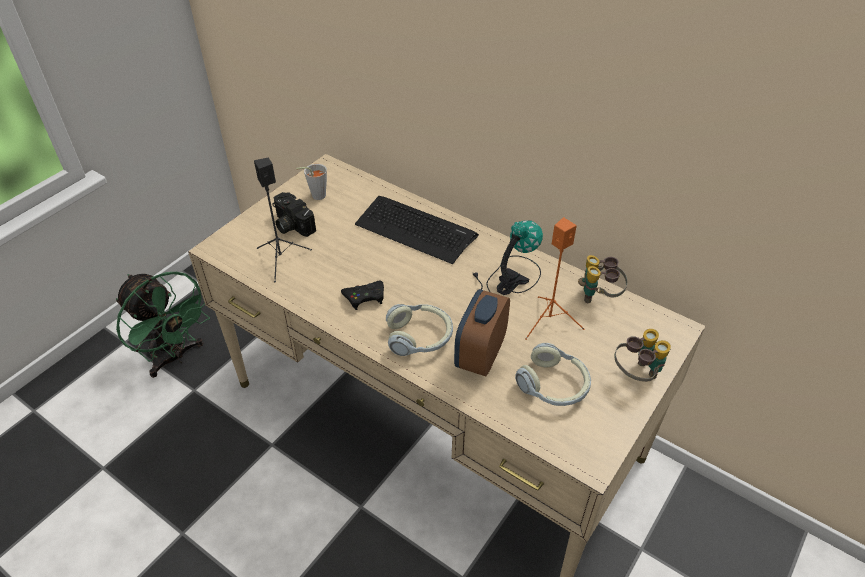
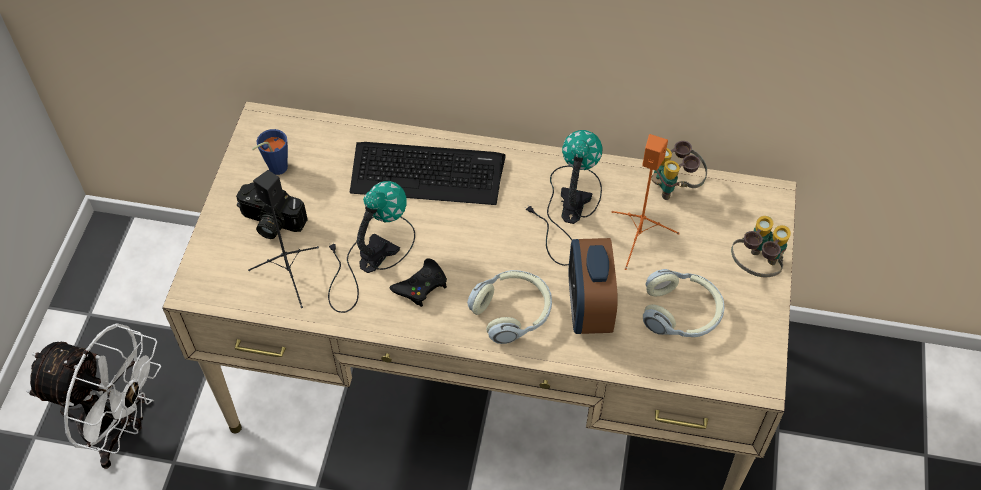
camera: 25 degrees left, 10 degrees up
(175, 357) = (119, 429): green fan -> white fan
(315, 196) = (274, 169): grey cup -> blue cup
(341, 267) = (368, 257): none -> table lamp

